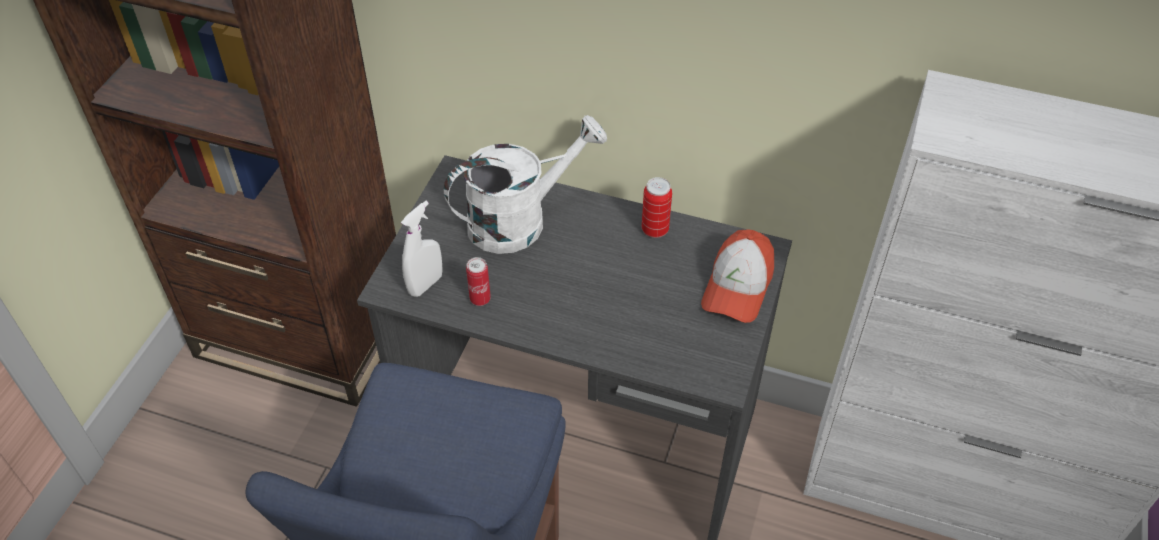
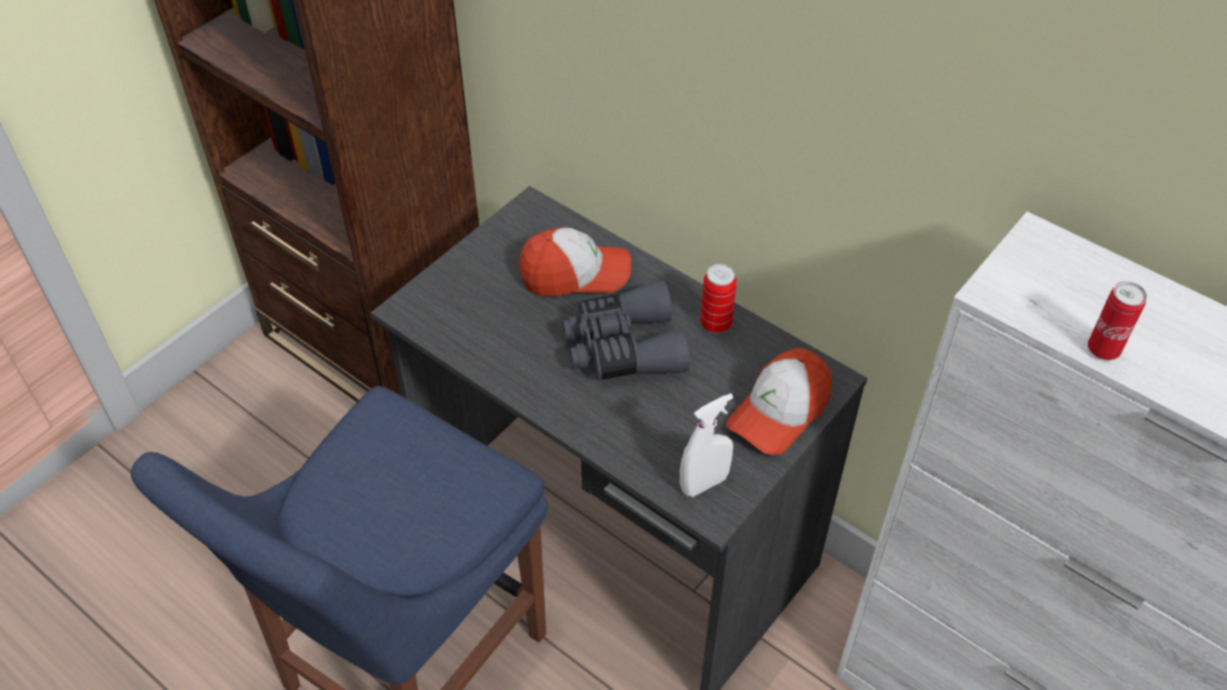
camera: 20 degrees right, 0 degrees up
(425, 284) = (446, 316): white spray bottle -> white spray bottle (704, 484)
(480, 299) = (494, 346): can -> can (1103, 350)
(520, 219) = (575, 274): white watering can -> cap
(589, 269) = (623, 347): none -> grey binoculars

